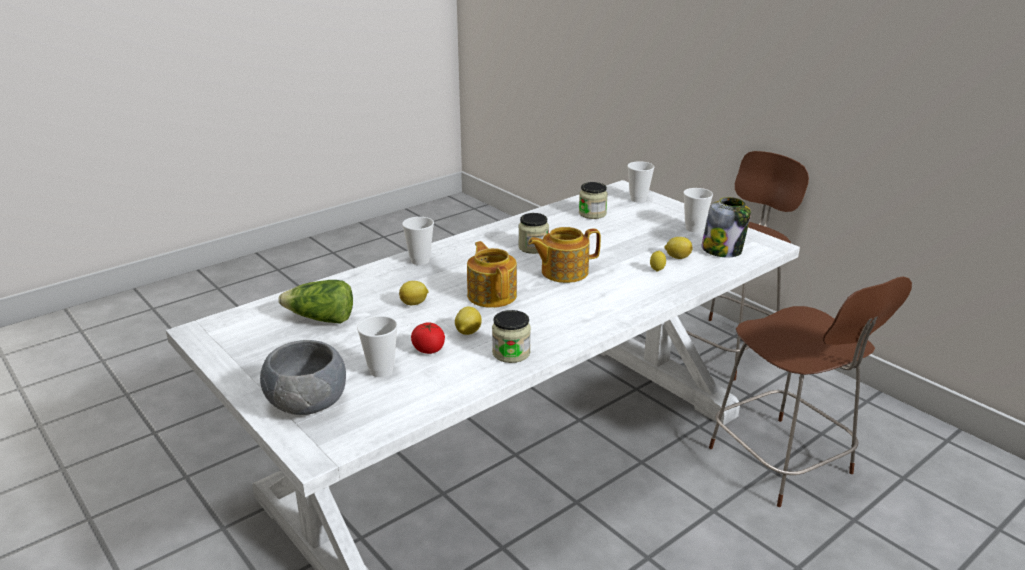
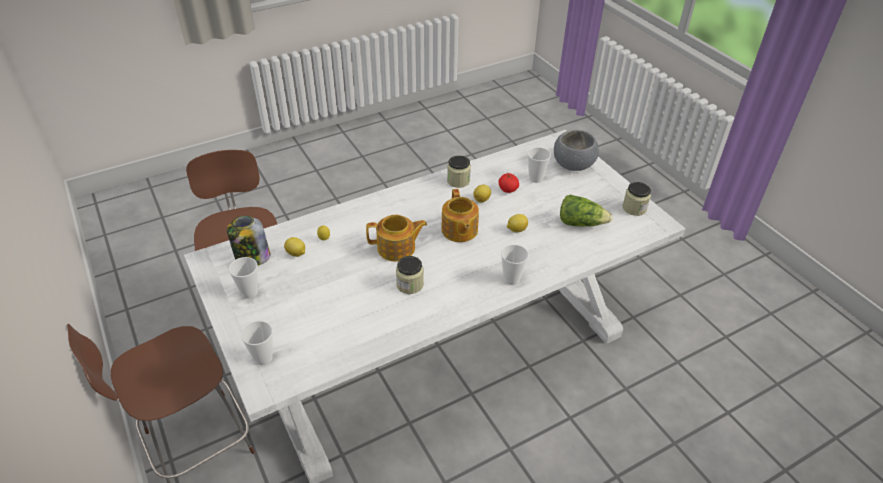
camera: 170 degrees left, 15 degrees up
(592, 214) = (329, 335): jar -> jar (634, 208)

